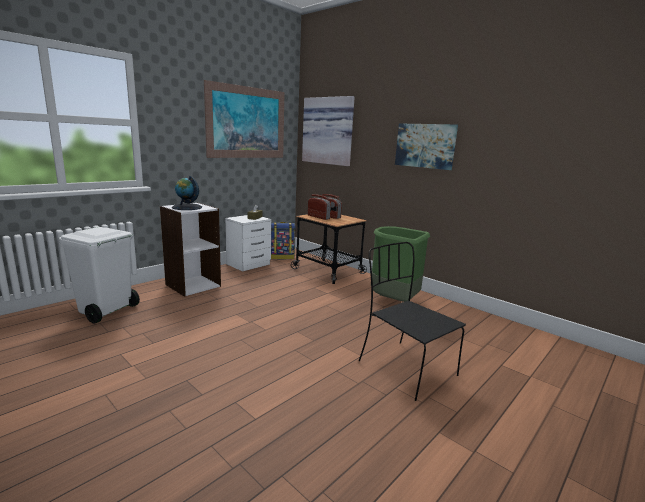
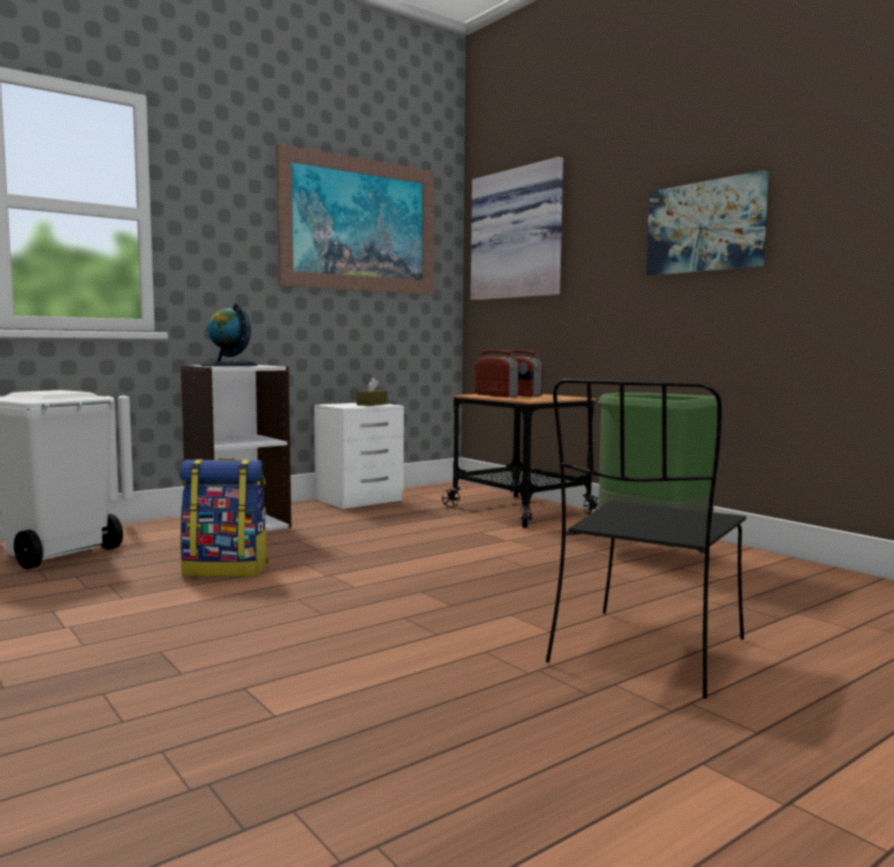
camera: 10 degrees right, 10 degrees down
(282, 257) = (431, 491): backpack -> backpack (226, 570)
(405, 367) = (646, 653): black chair -> black chair turned 120 degrees counterclockwise

